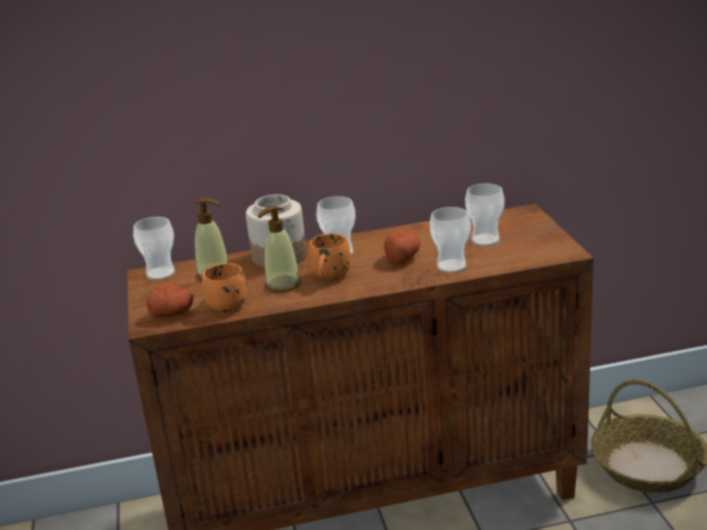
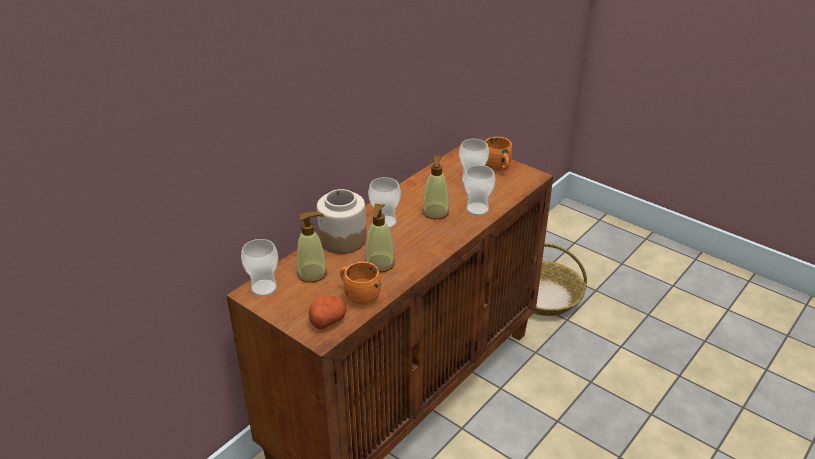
camera: 40 degrees left, 10 degrees up
(330, 277) = (406, 245): orange mug -> orange mug (498, 168)
(402, 257) = (435, 212): potato -> soap dispenser

